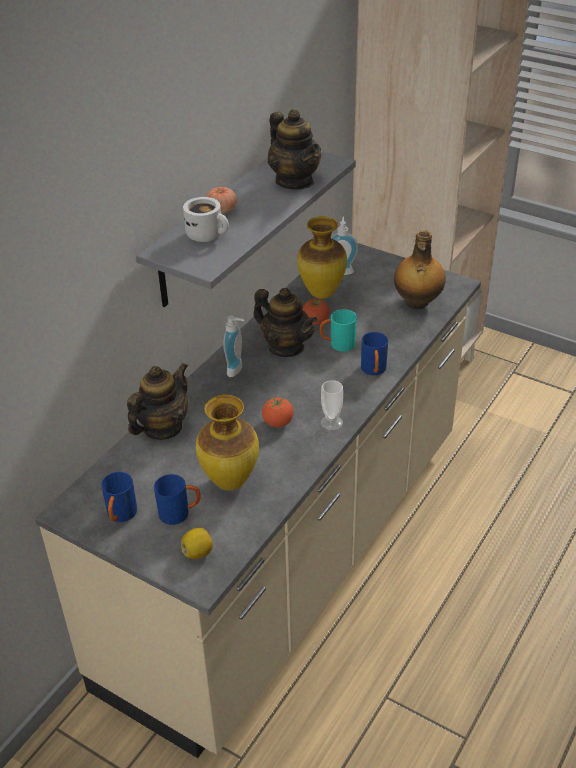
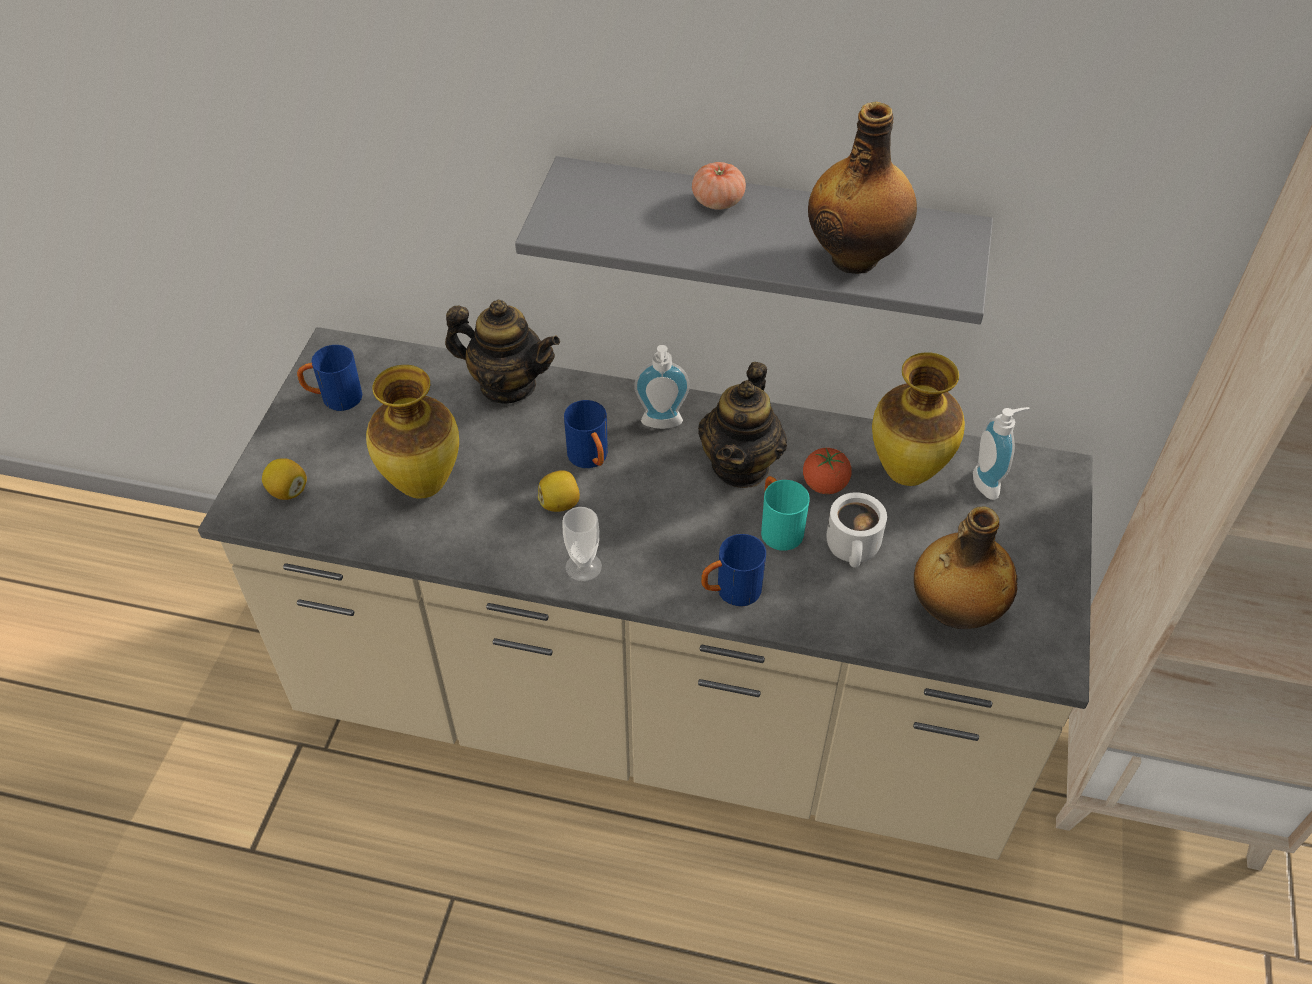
camera: 70 degrees right, 10 degrees up
(180, 513) = (352, 452): blue mug -> blue mug (591, 460)
(208, 235) = (638, 207): white mug -> white mug (855, 549)
(278, 423) = (560, 503): tomato -> lemon
(295, 181) = (856, 257): teapot -> bottle

